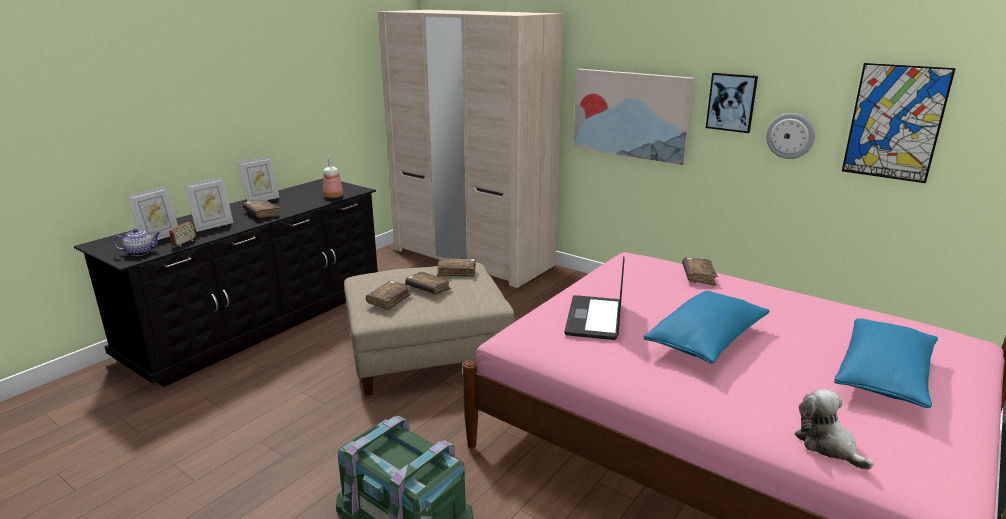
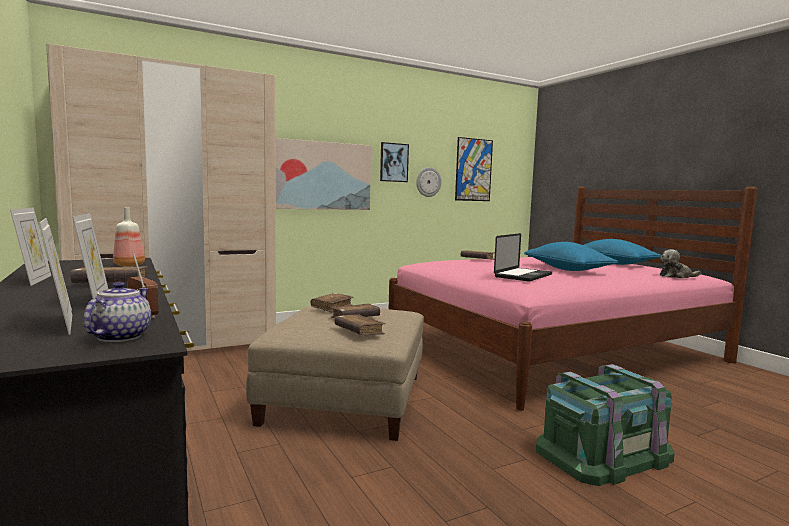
camera: 65 degrees left, 15 degrees down
(594, 318) = (523, 276): laptop -> laptop turned 90 degrees counterclockwise

